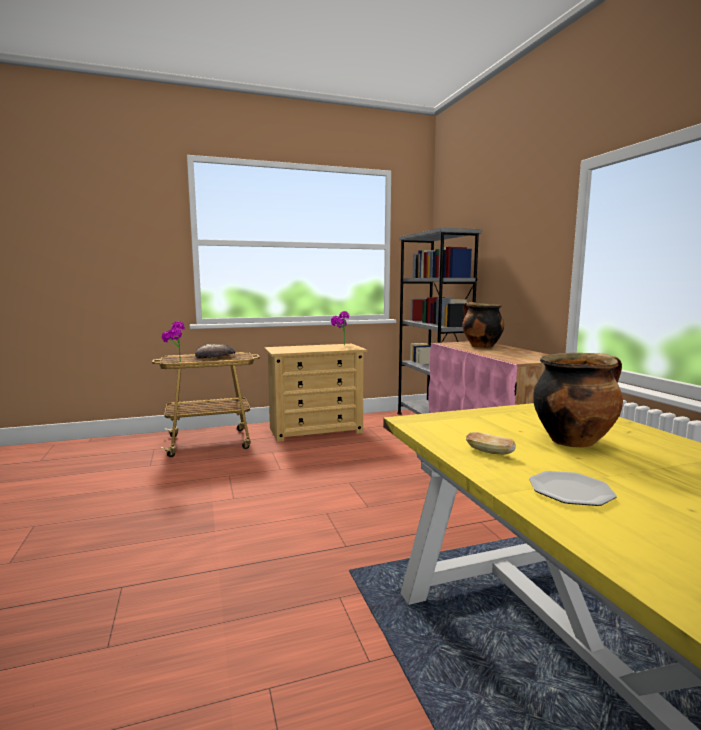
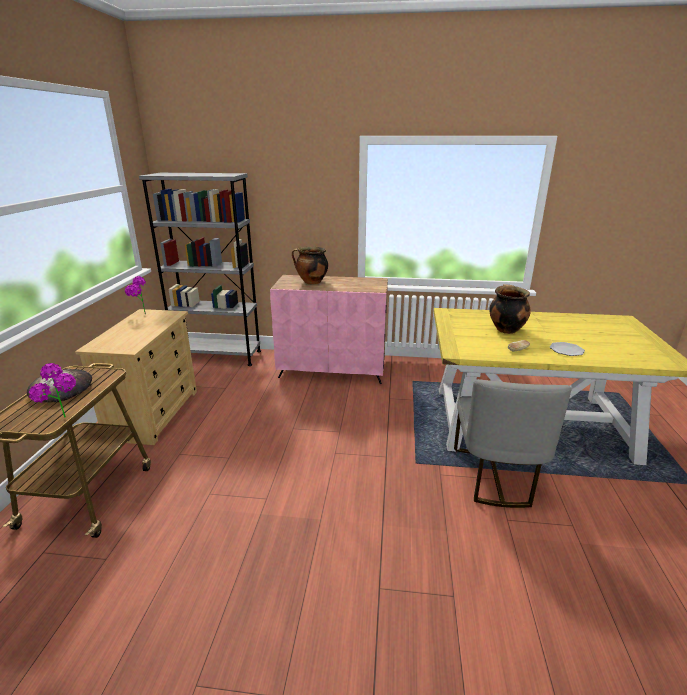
camera: 65 degrees left, 15 degrees up
(373, 659) = (495, 477): none -> grey chair

